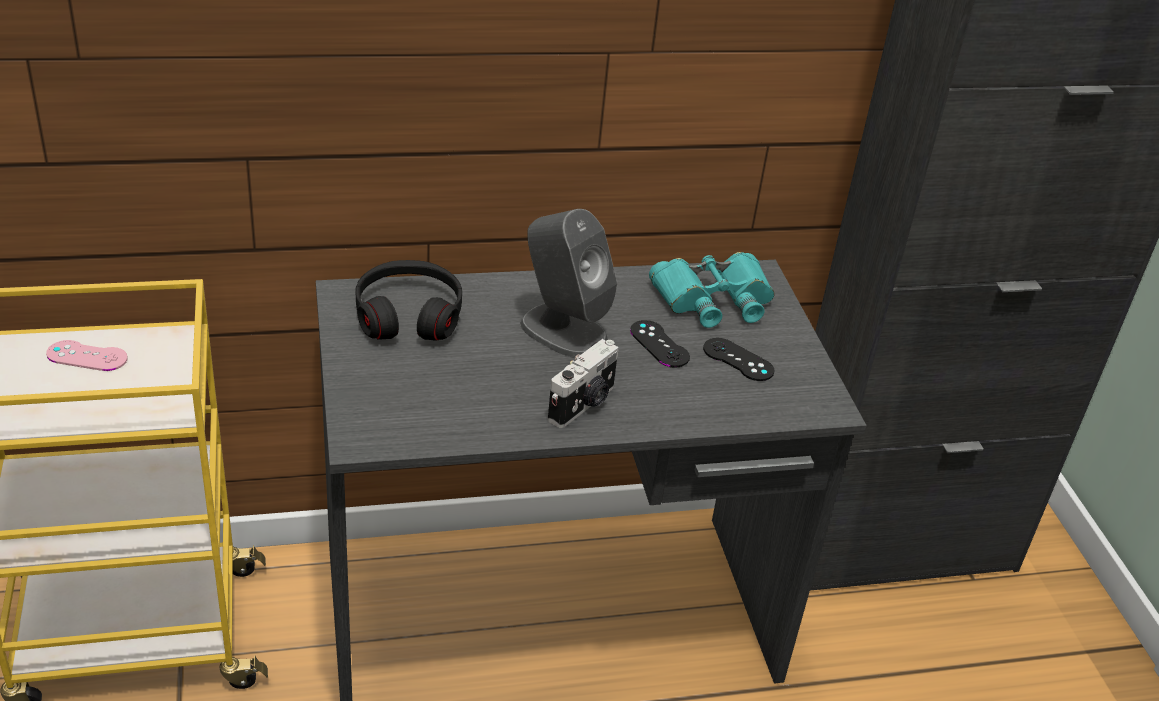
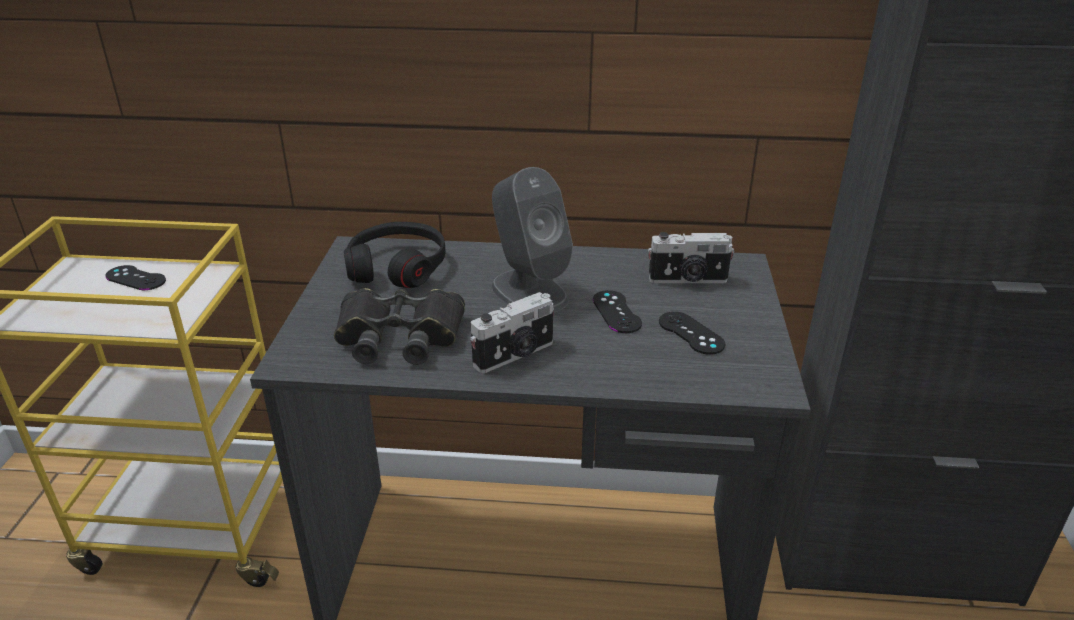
camera: 20 degrees right, 5 degrees down
(87, 356) = (135, 278): pink game controller -> black game controller
(457, 397) = (399, 336): none -> black binoculars
(713, 299) = (688, 280): turquoise binoculars -> camera

